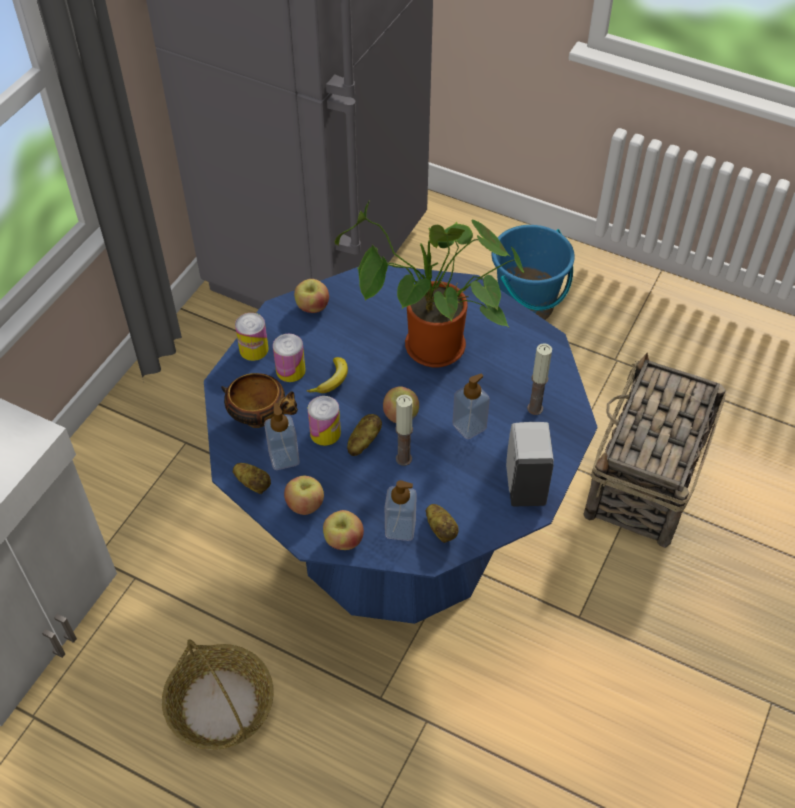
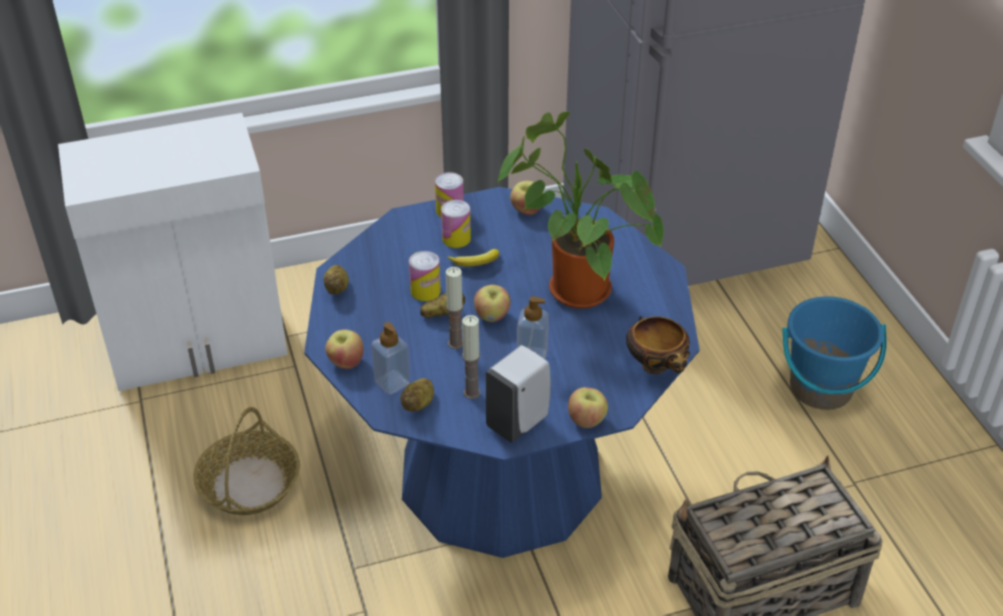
camera: 45 degrees right, 10 degrees down
(260, 419) = (395, 254): bowl -> bowl (657, 367)
(284, 458) = (377, 287): soap dispenser -> none
(305, 505) = (352, 323): apple -> apple (587, 420)
(535, 408) = (599, 380): candle -> candle (472, 392)

